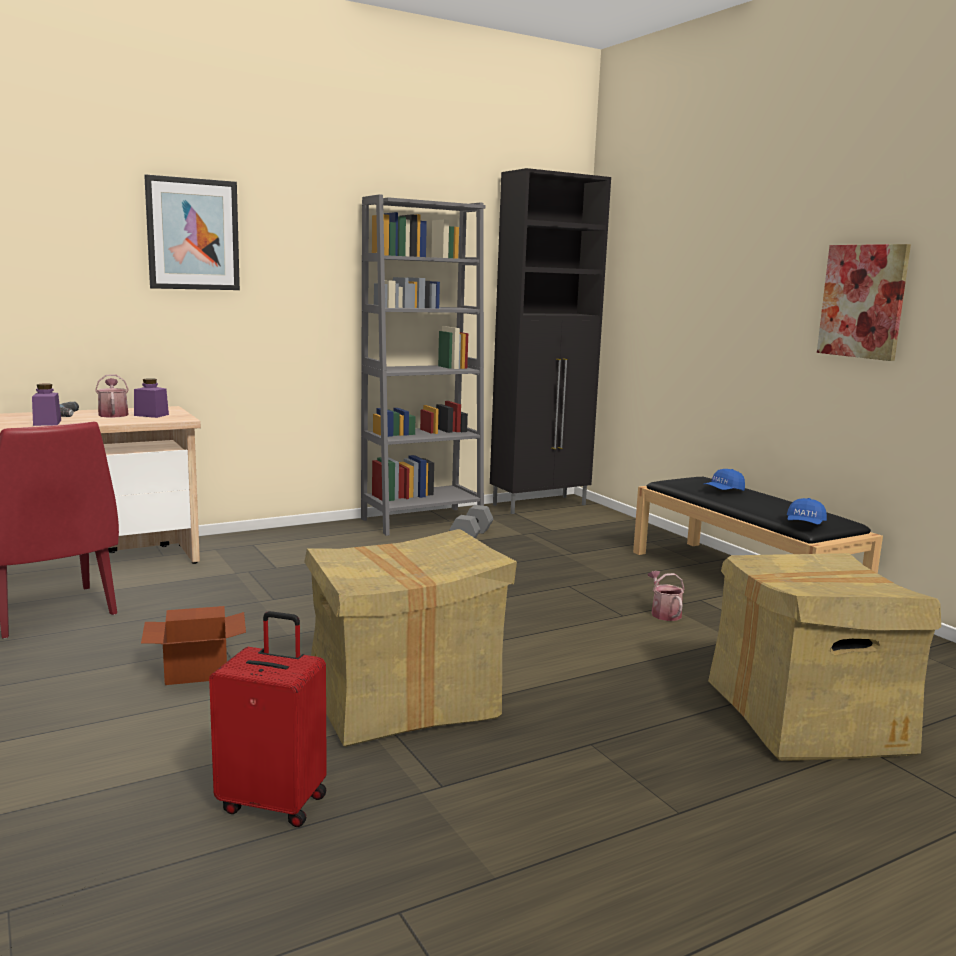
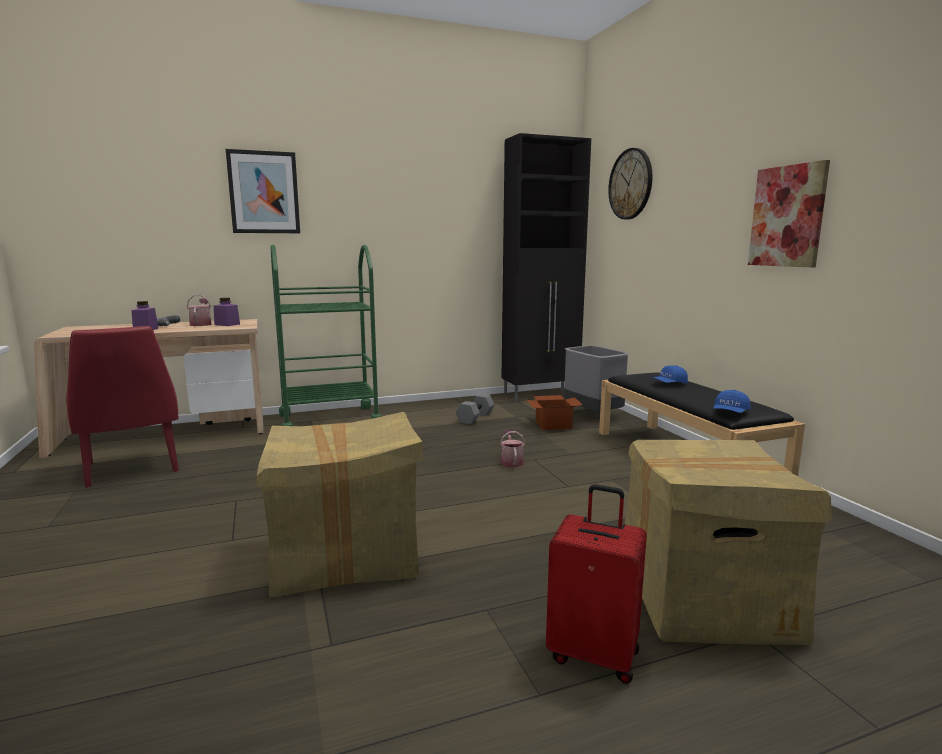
camera: 10 degrees right, 0 degrees up
(198, 668) = (204, 518): cardboard box -> cardboard box (553, 424)
(274, 802) = (179, 650): red suitcase -> red suitcase (594, 654)
(278, 542) = (329, 419): none -> green cart
(422, 521) = (444, 405): grey bookcase -> none
(615, 530) = (592, 415): none -> grey trash can
(664, 240) = (630, 184): none -> wall clock
(664, 613) = (605, 485): watering can -> watering can (511, 461)

